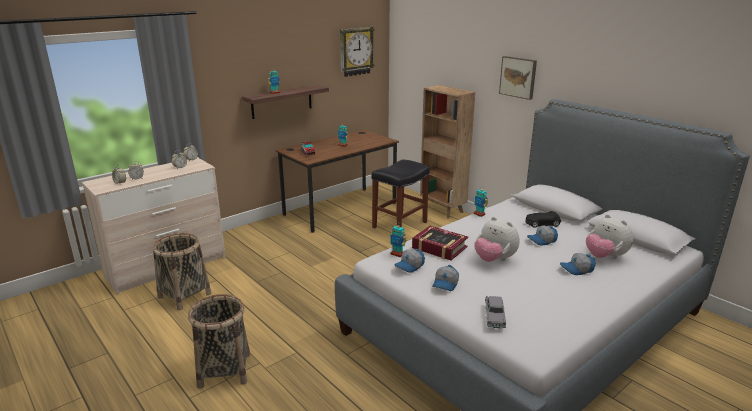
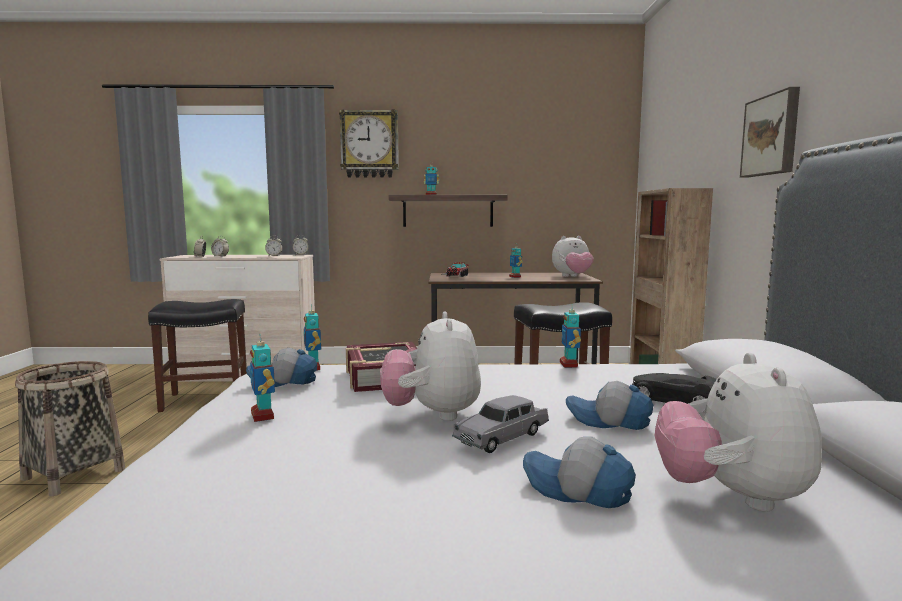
camera: 40 degrees right, 15 degrees down
(185, 295) = (207, 399): basket -> black stool
(356, 51) = (574, 157): wall clock -> wall clock (369, 144)
(372, 137) = (572, 276): none -> plush toy
(446, 284) = (263, 415): cap -> toy robot
(494, 317) = (177, 486): grey toy car -> grey toy car (502, 438)

